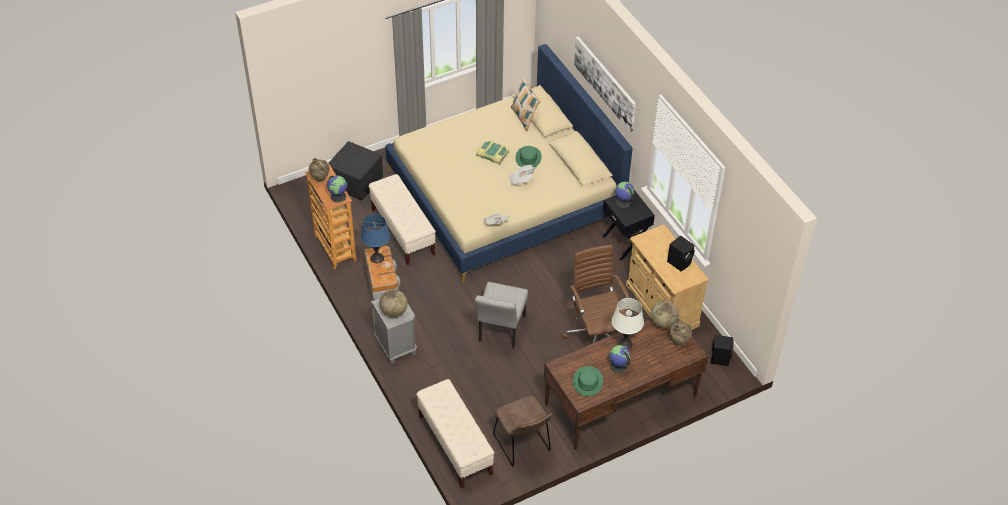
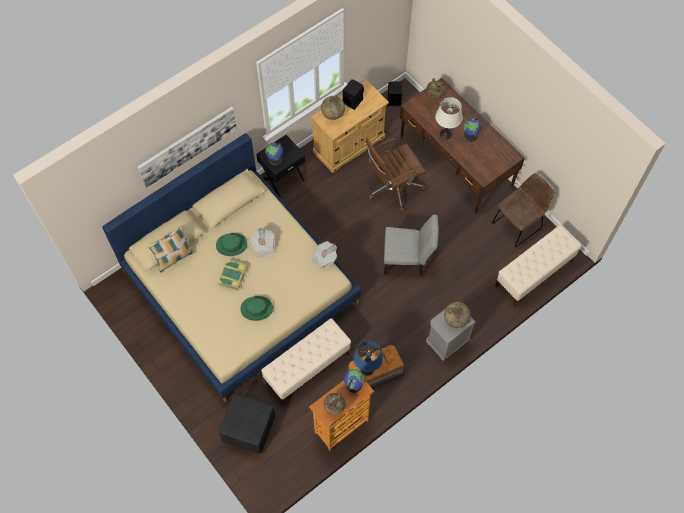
camera: 100 degrees left, 15 degrees up
(588, 381) = (492, 154): green hat -> green hat (256, 308)
(663, 323) = (416, 110): globe -> globe (333, 114)

